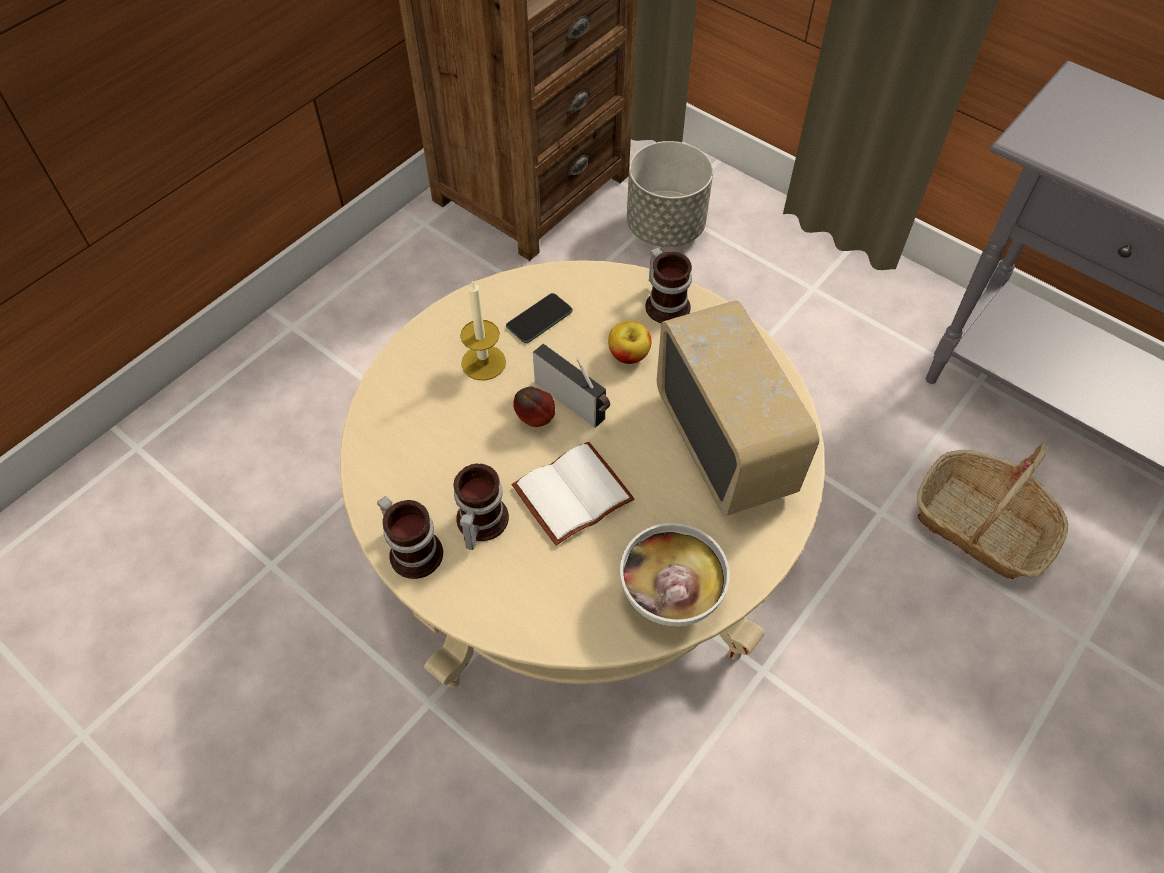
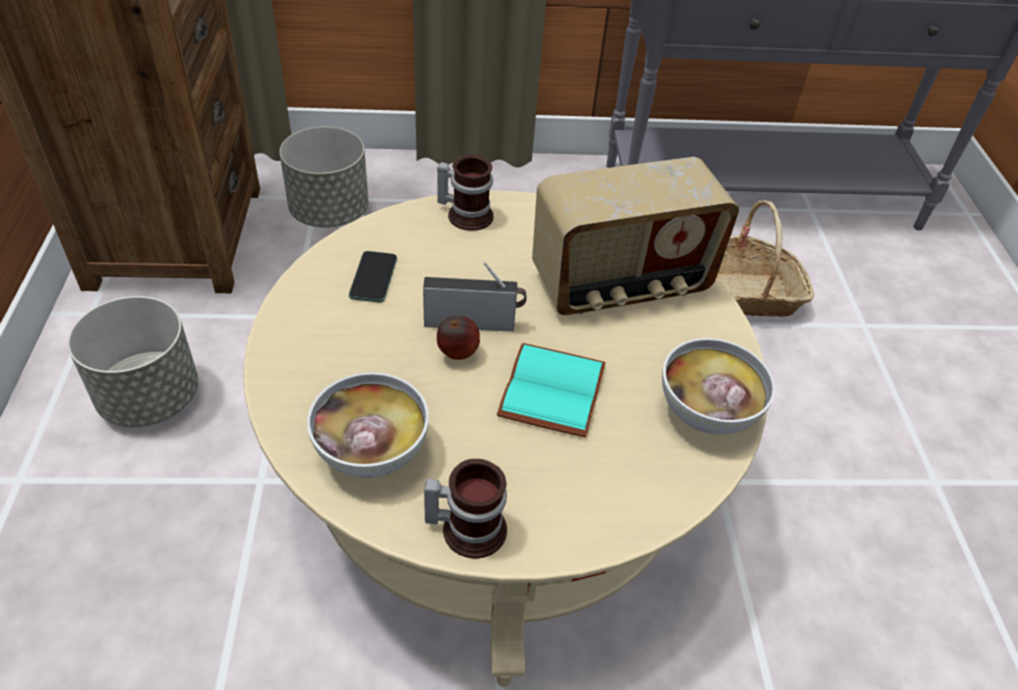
camera: 45 degrees left, 10 degrees down
(408, 454) = (371, 452): none -> bowl
(410, 315) = (150, 397): none -> grey planter
(478, 523) = (500, 465): mug -> none
(483, 362) = (360, 337): candle -> none
(572, 491) = (549, 389): white book -> turquoise book
(628, 354) = (478, 264): apple -> none
(725, 444) = (621, 286): radio -> radio turned 135 degrees clockwise

